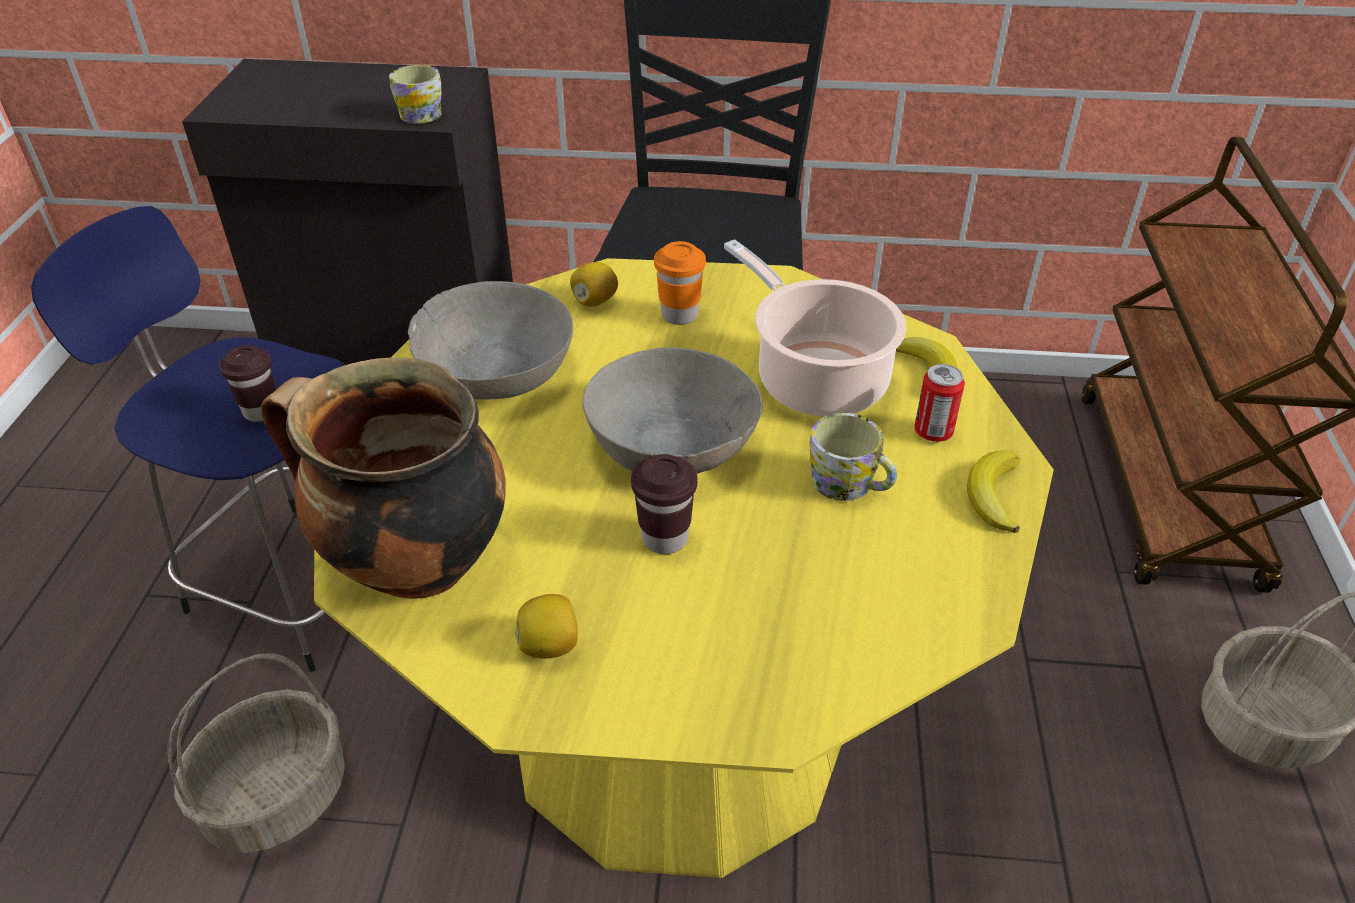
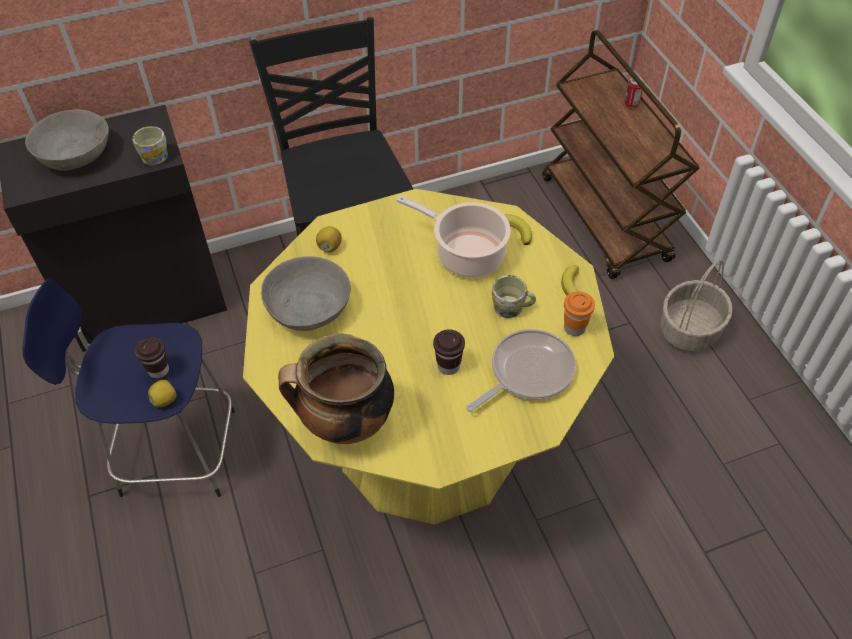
camera: 25 degrees left, 10 degrees up
(276, 799) = (249, 566): basket -> none
(550, 645) = (432, 435): lemon -> lemon (165, 400)
(671, 443) = (421, 316): grey bowl -> grey bowl (75, 154)
(679, 315) = (378, 240): orange cup -> orange cup (574, 328)
(810, 605) = (527, 372): none -> frying pan
(933, 432) = (534, 265): can -> can (631, 104)

